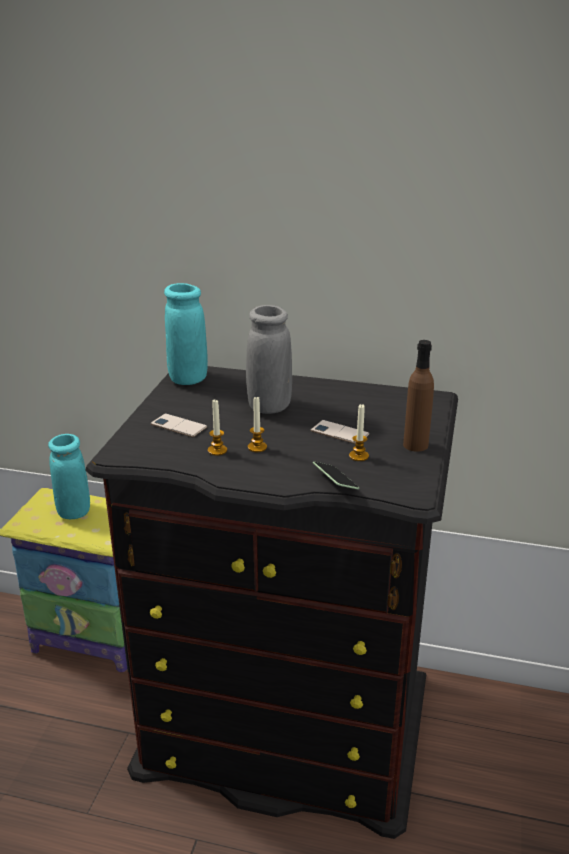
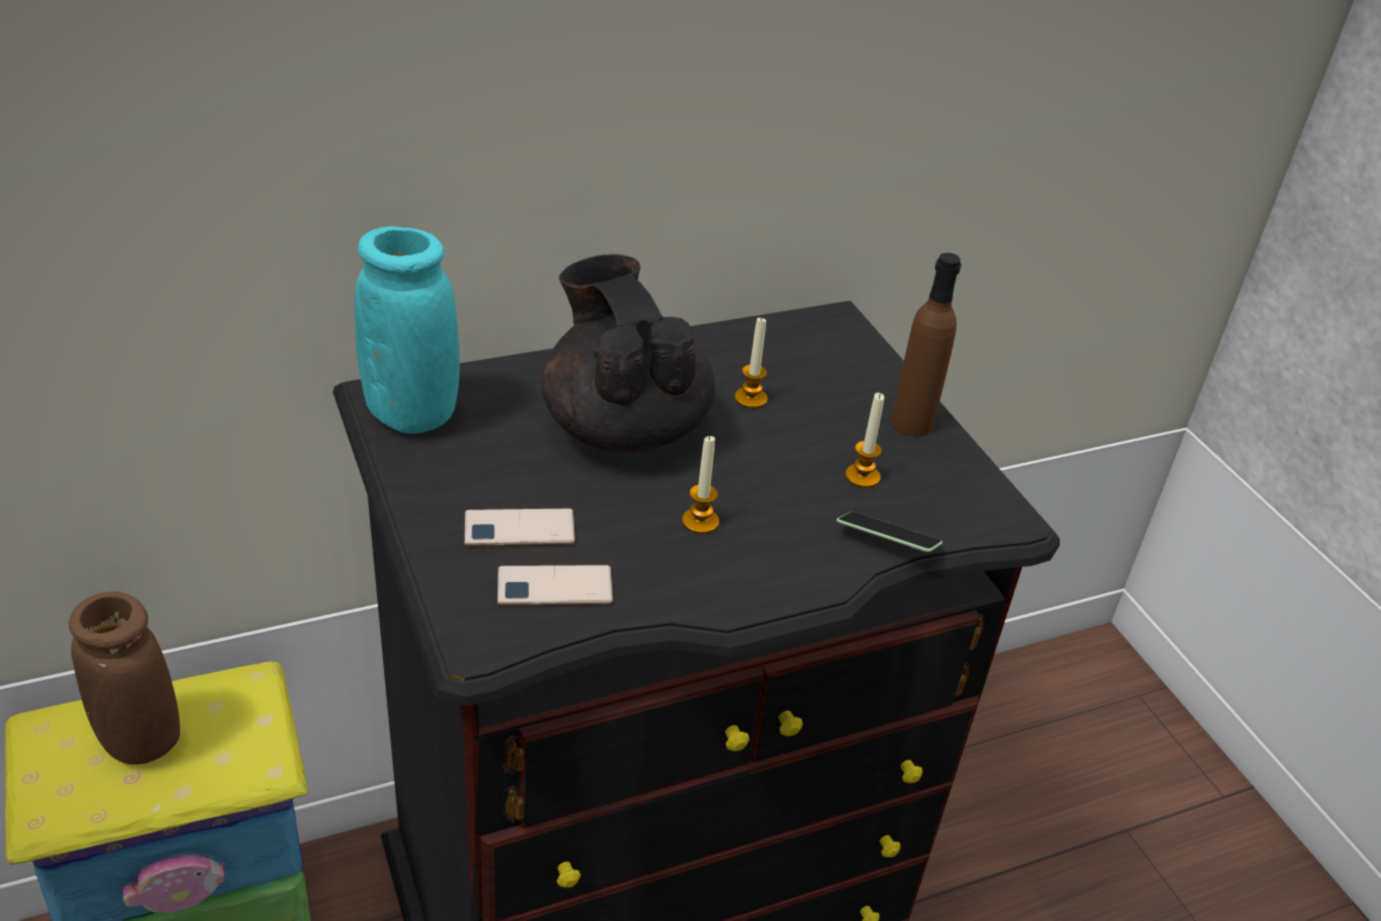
camera: 40 degrees left, 10 degrees up
(74, 511) = (140, 739): turquoise vase -> brown vase
(217, 450) = (645, 555): candle -> candle (750, 398)
(270, 406) = (624, 426): grey vase -> black teapot
(339, 433) = (787, 441): phone -> phone (554, 586)

